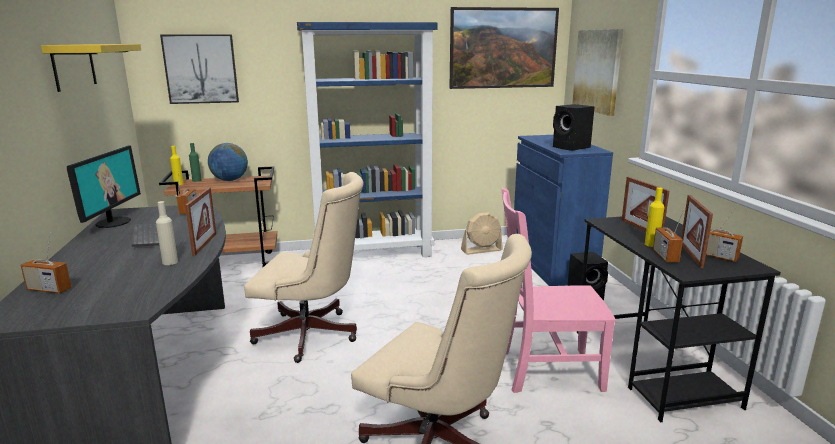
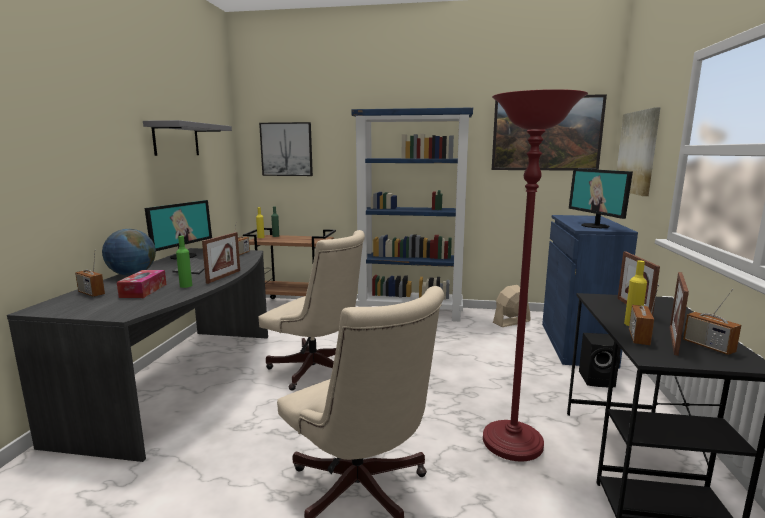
camera: 20 degrees right, 5 degrees down
(74, 66) = (176, 139): yellow shelf -> grey shelf
(120, 276) = (143, 290): none -> tissue box
(170, 262) = (186, 286): beige bottle -> green bottle
(230, 180) = (298, 237): globe -> globe (132, 274)
(481, 250) = (511, 322): beige fan -> beige fan turned 150 degrees clockwise
(546, 370) = (512, 443): pink chair -> red floor lamp
(572, 147) = (595, 226): black speaker -> monitor

